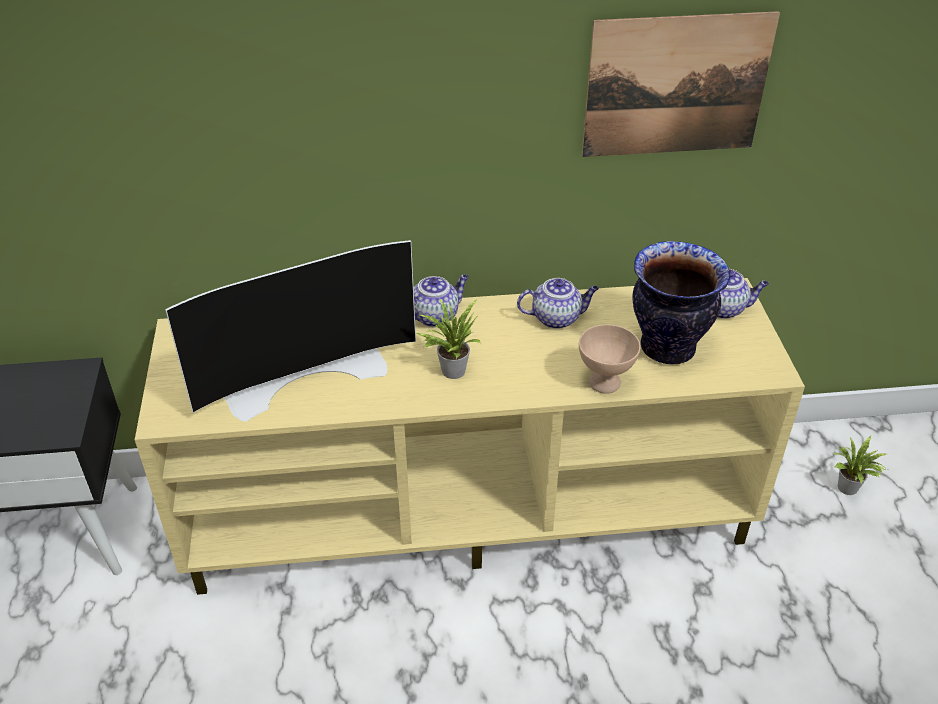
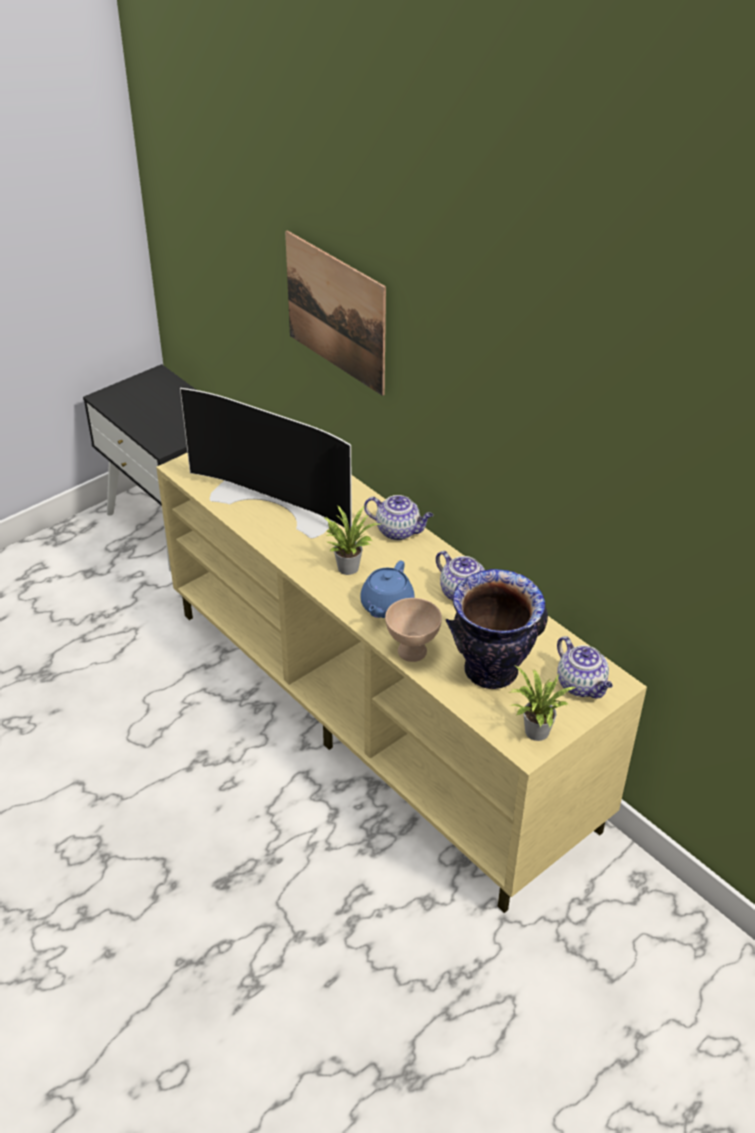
camera: 55 degrees right, 0 degrees up
(530, 371) = (386, 606): none -> blue teapot
(676, 86) = (601, 452): picture -> picture (335, 312)
(849, 489) = (650, 973): potted plant -> potted plant (535, 733)

